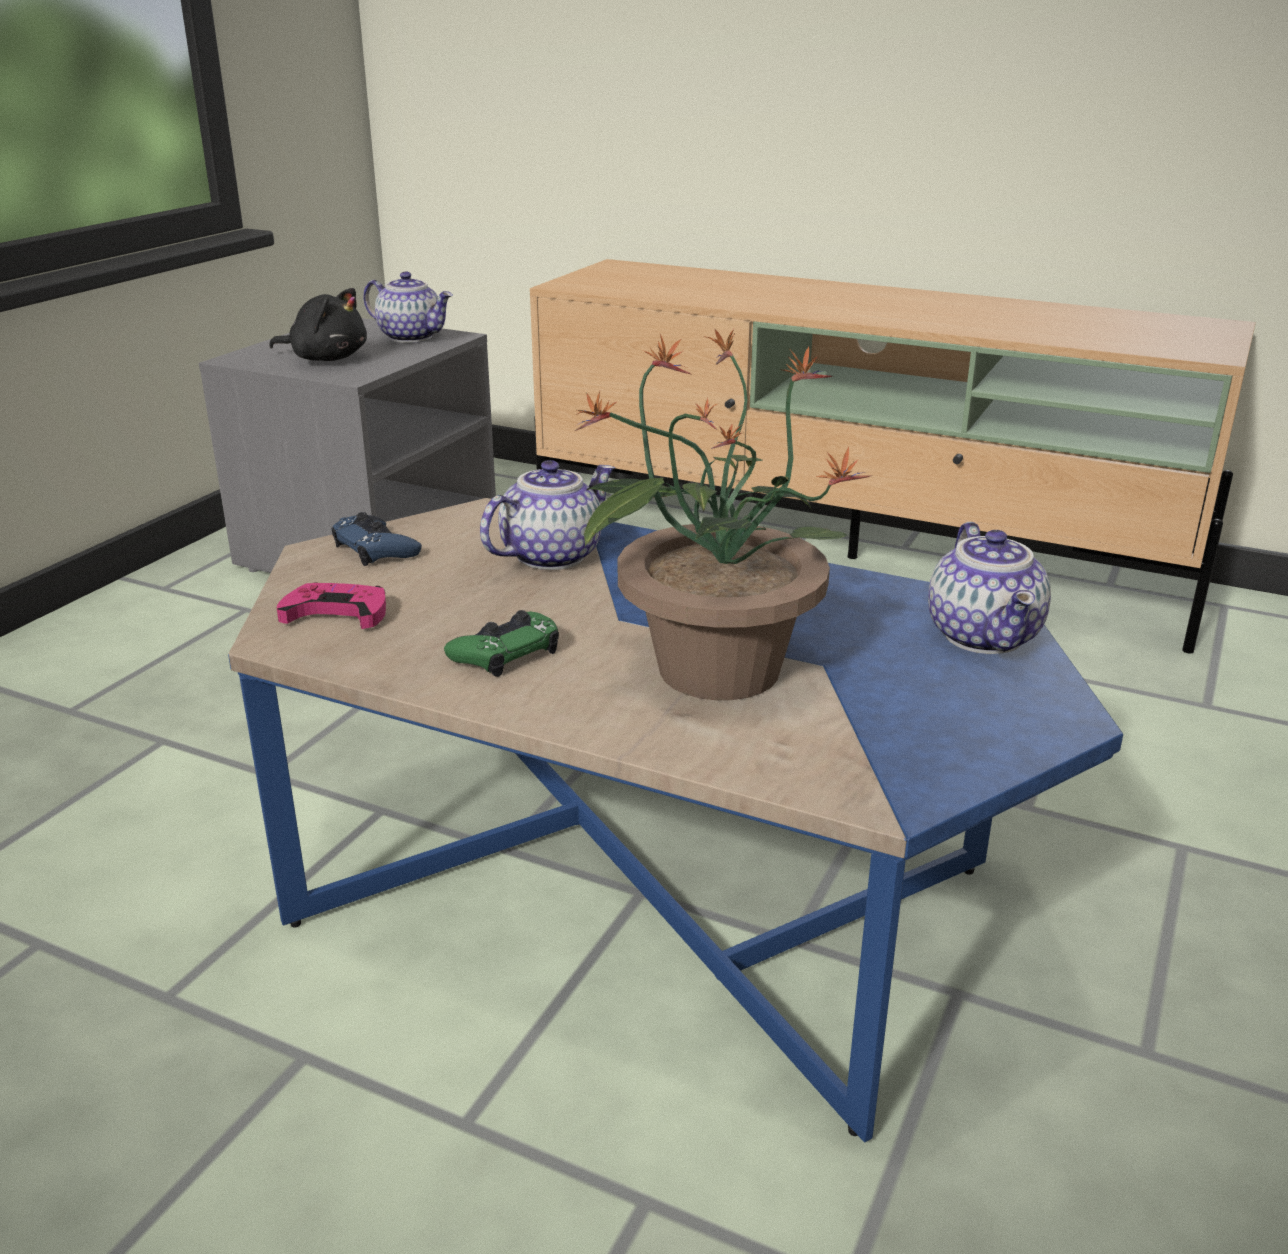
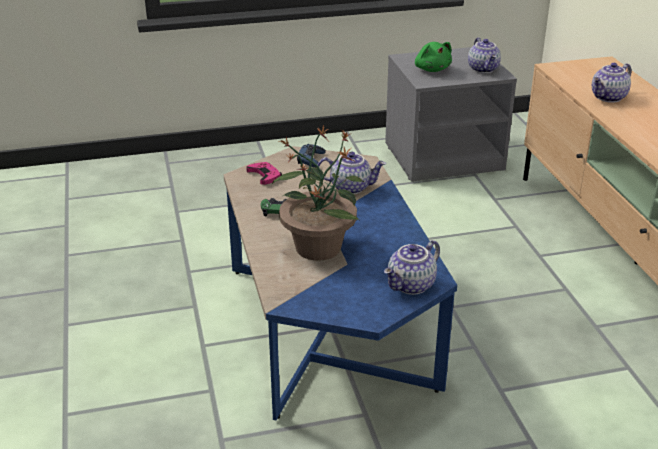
camera: 50 degrees right, 5 degrees up
(326, 358) = (432, 69): black plush toy -> green plush toy
(720, 293) = (609, 98): none -> teapot

